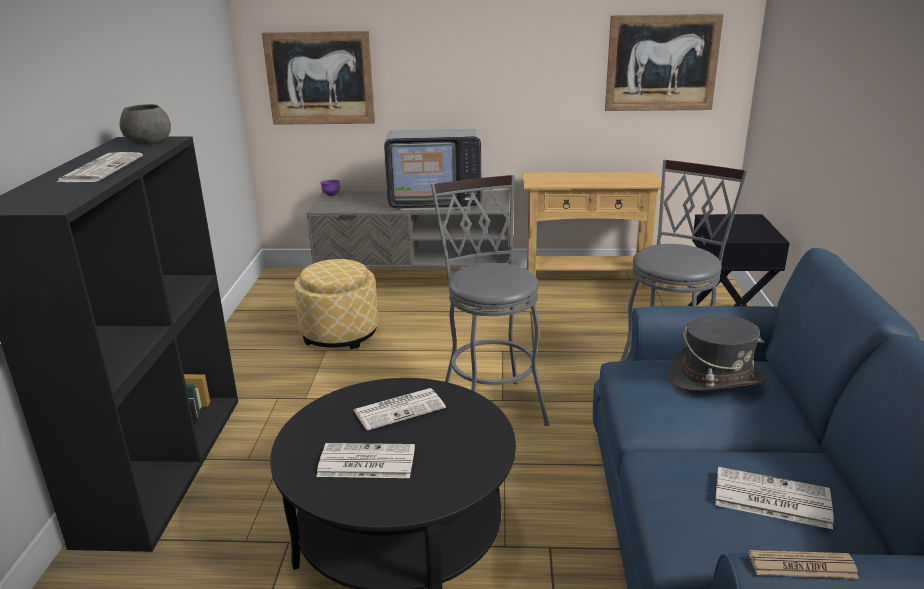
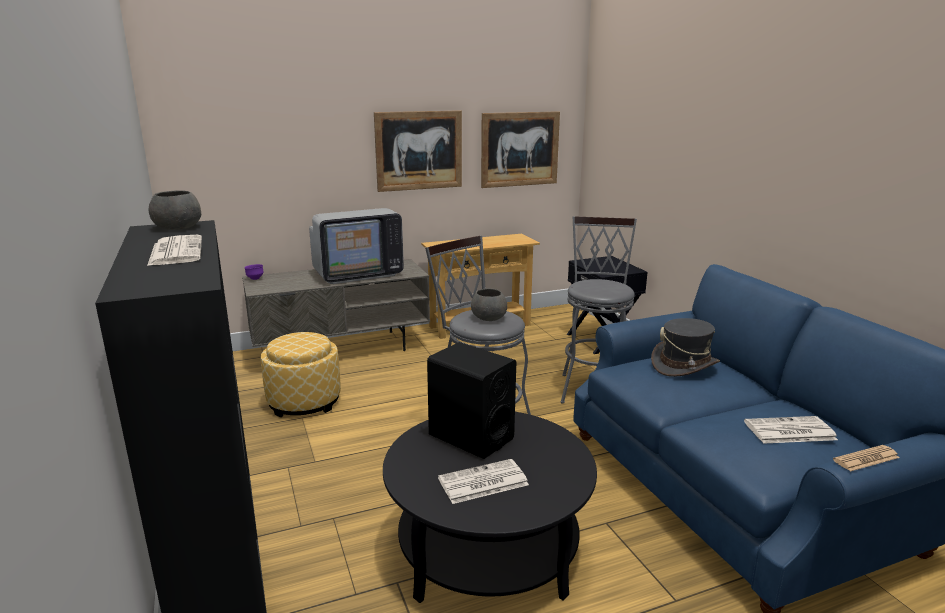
camera: 25 degrees left, 5 degrees down
(320, 78) = (236, 172): picture -> picture (419, 150)
(400, 409) = (470, 437): newspaper -> black speaker
(494, 276) = (489, 318): none -> grey bowl

